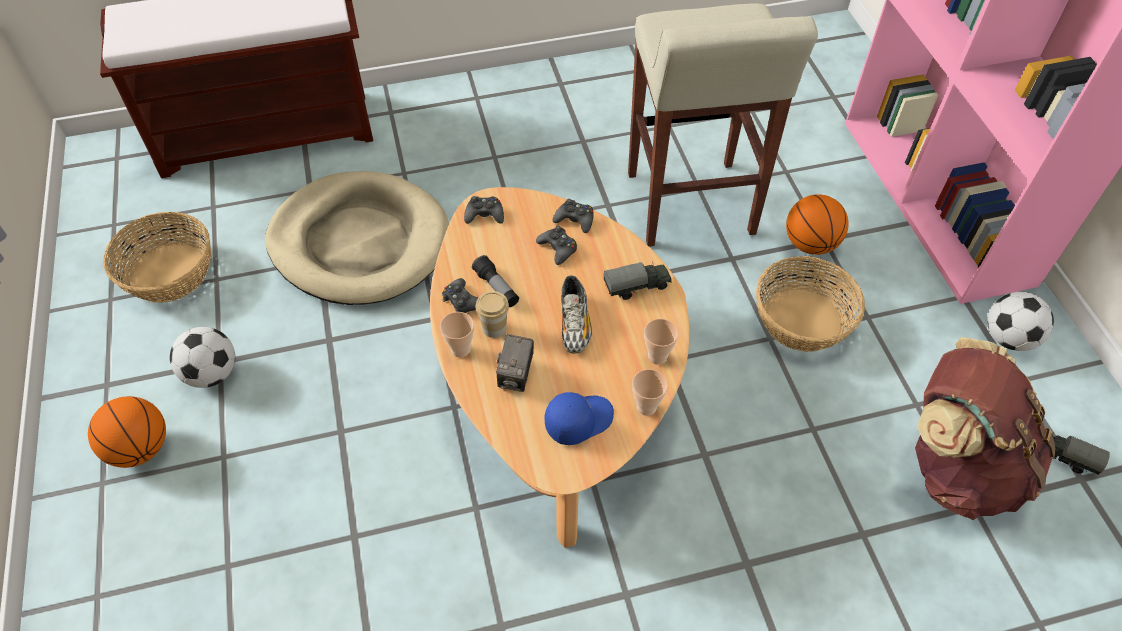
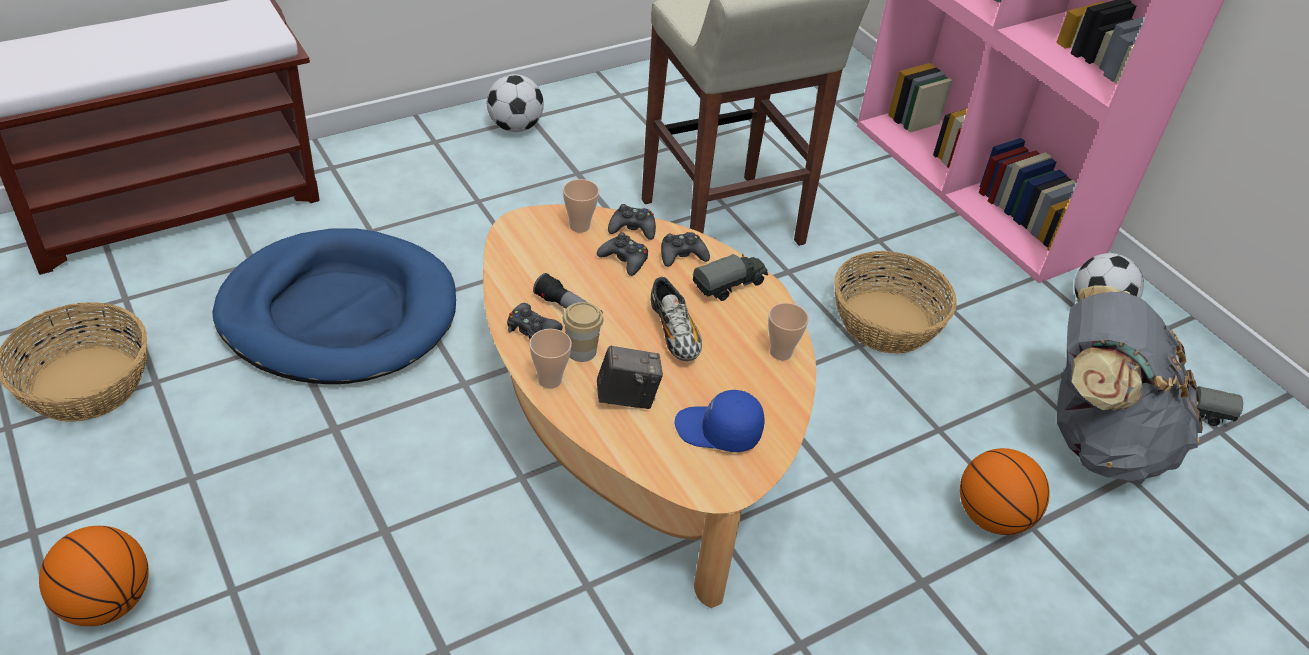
camera: 20 degrees left, 10 degrees down
(212, 373) = (184, 493): football -> football (515, 127)
(360, 242) = (339, 313): beige dog bed -> blue dog bed
(484, 214) = (524, 236): black game controller -> black game controller (682, 255)
(516, 375) = (627, 397): camera -> camera turned 90 degrees counterclockwise
(578, 420) = (718, 431): blue cap -> blue cap turned 120 degrees counterclockwise
(646, 407) = (789, 405): cup -> cup (579, 226)
(810, 244) = (866, 246): basketball -> basketball (992, 517)
(956, 465) = (1096, 439): brown backpack -> grey backpack

